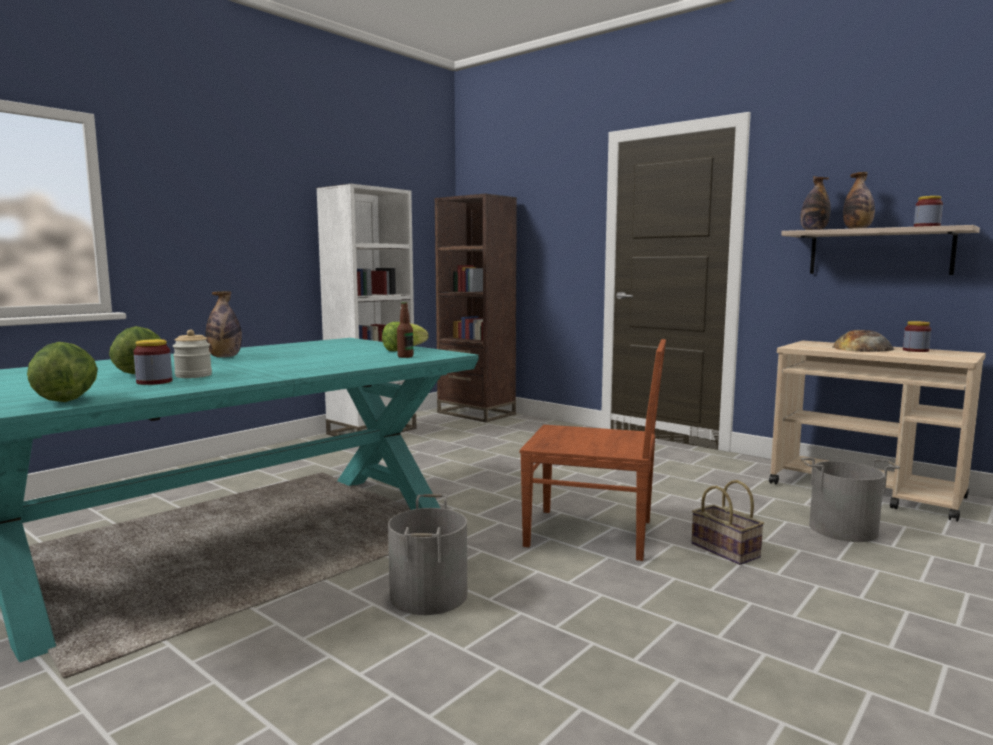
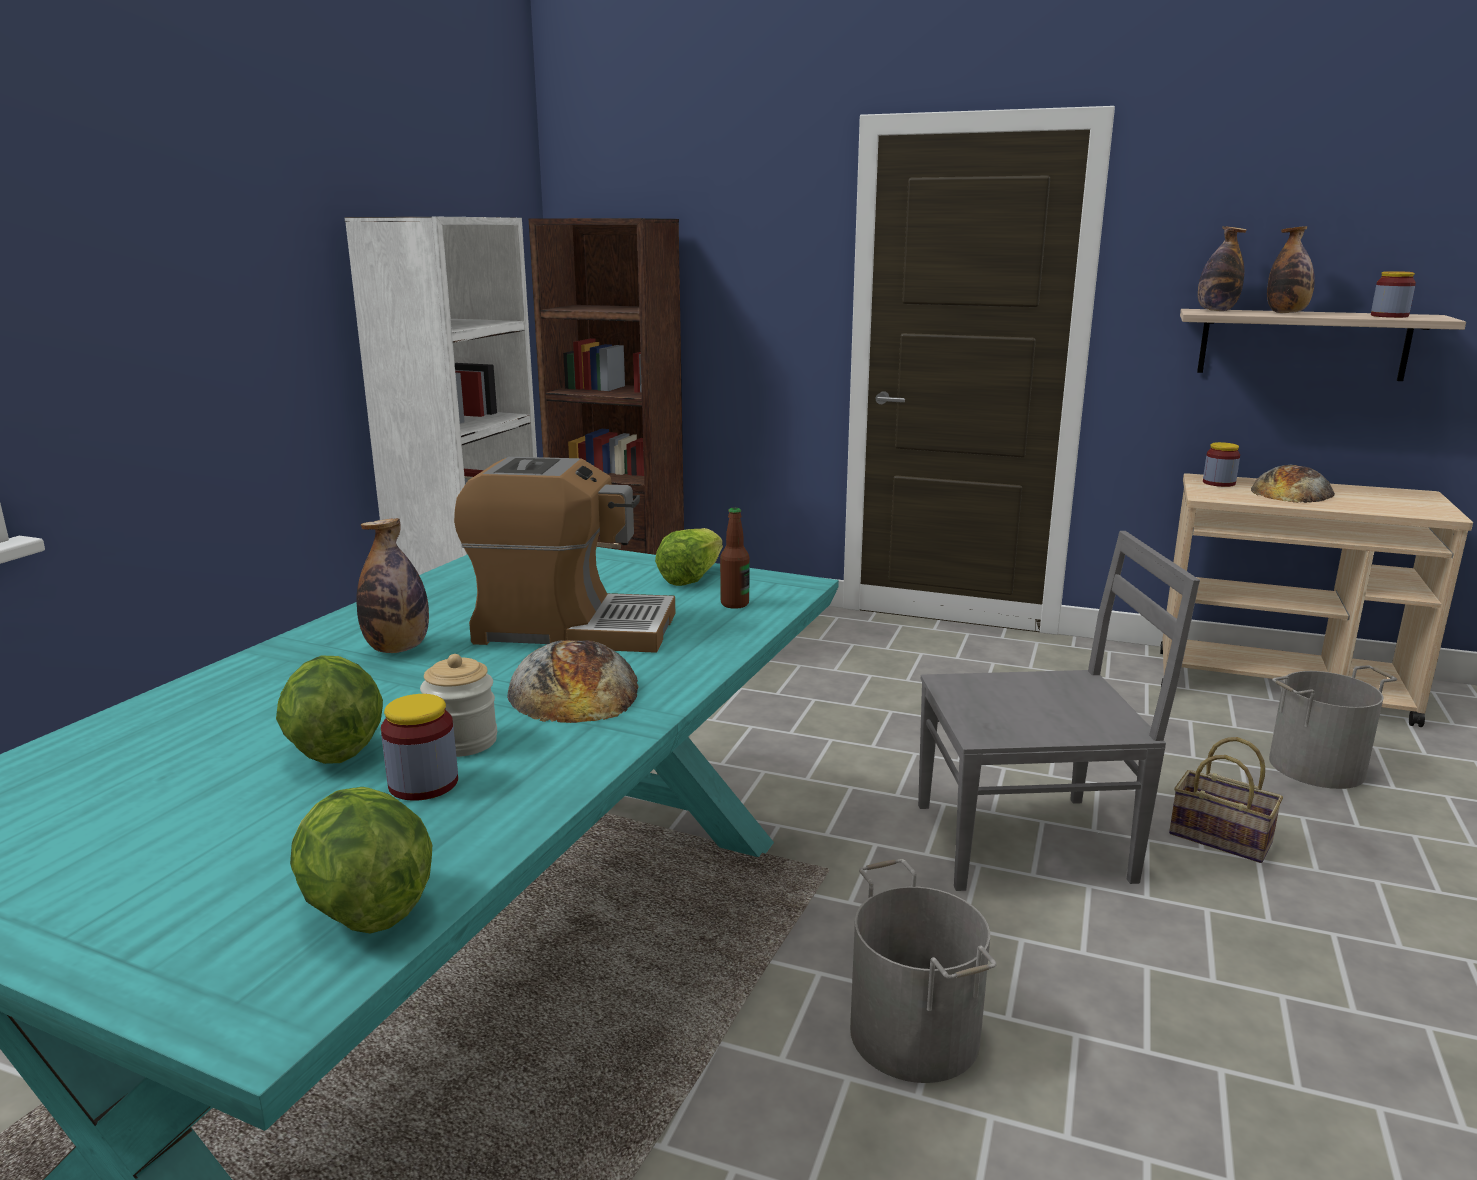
camera: 20 degrees left, 10 degrees up
(272, 369) = (574, 689): none -> bread
(311, 357) = (571, 628): none -> coffee machine
(593, 534) = (1028, 842): brown chair -> grey chair
(915, 350) = (1359, 493): jar -> jar (1218, 483)

